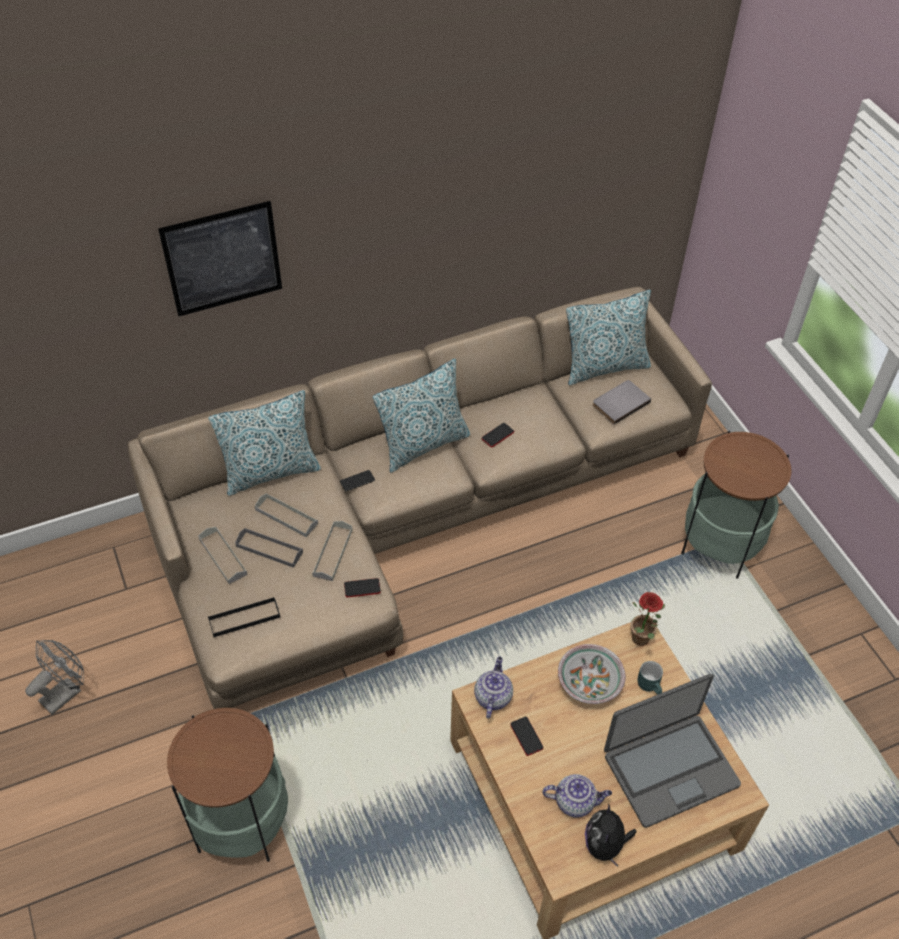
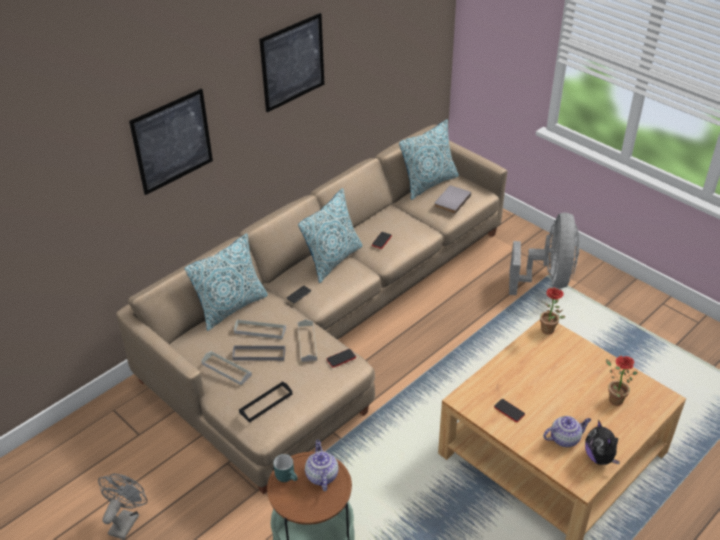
camera: 20 degrees left, 10 degrees down
(419, 181) = (292, 62): none -> picture
(492, 696) = (472, 394): teapot -> teapot (321, 475)
(589, 683) = (530, 366): bowl -> none
(651, 685) = (571, 354): turquoise mug -> turquoise mug (288, 476)
(669, 769) = (612, 398): laptop -> potted plant
(720, 545) = (547, 279): side table -> grey fan

